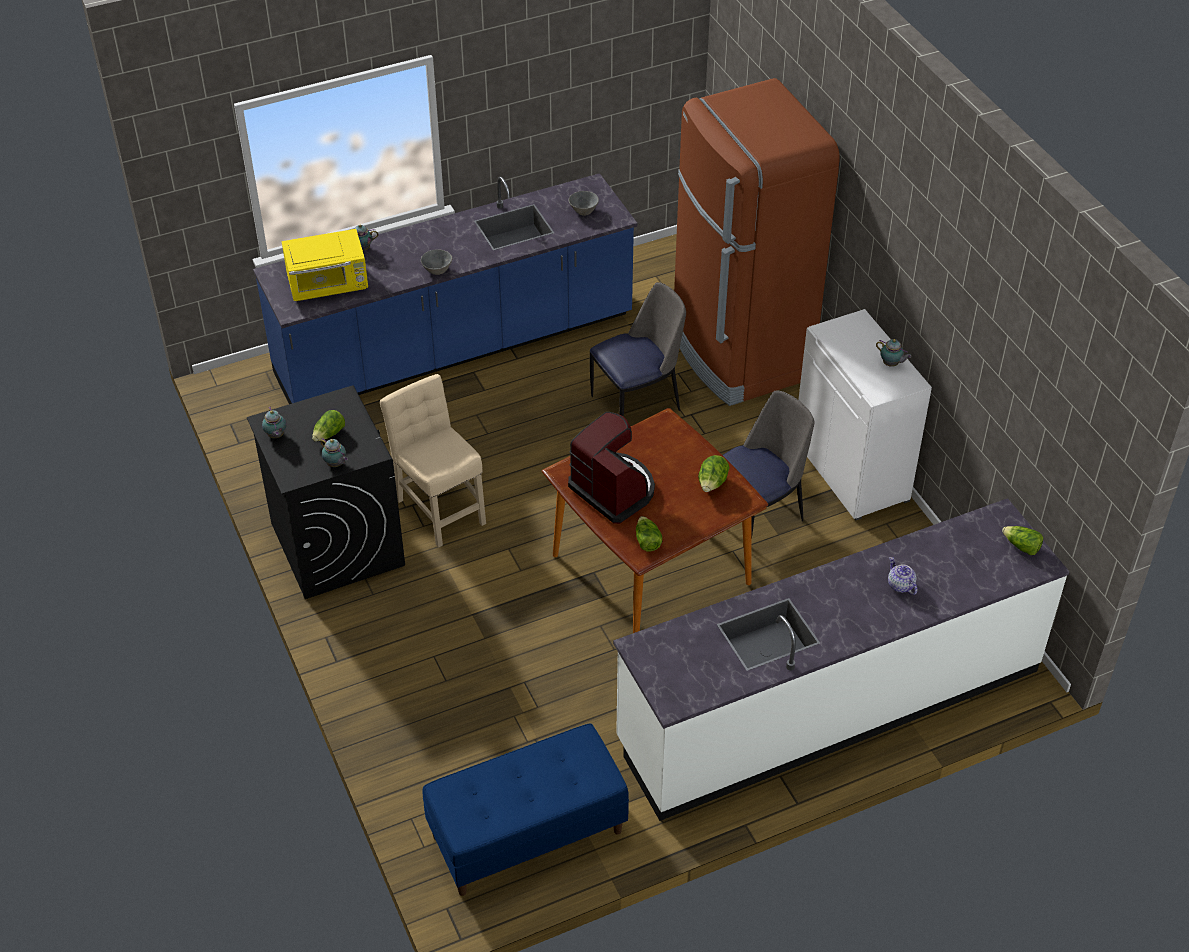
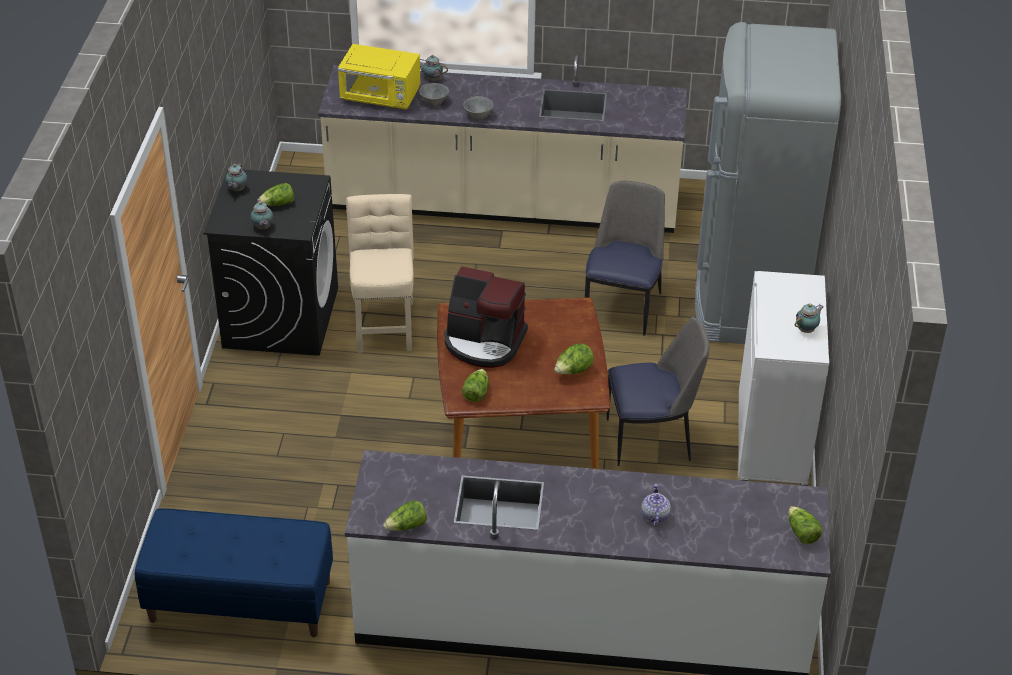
camera: 30 degrees right, 5 degrees down
(455, 347) = (503, 206): blue counter -> beige counter
(584, 210) = (646, 112): grey bowl -> grey bowl (435, 102)
(614, 490) = (484, 342): coffee machine -> coffee machine turned 120 degrees clockwise
(638, 402) = (623, 306): chair -> chair turned 75 degrees counterclockwise
(711, 693) = (406, 526): none -> lettuce
(739, 355) = (749, 303): brown fridge -> grey fridge
(891, 364) = (807, 330): teapot -> teapot turned 105 degrees counterclockwise

